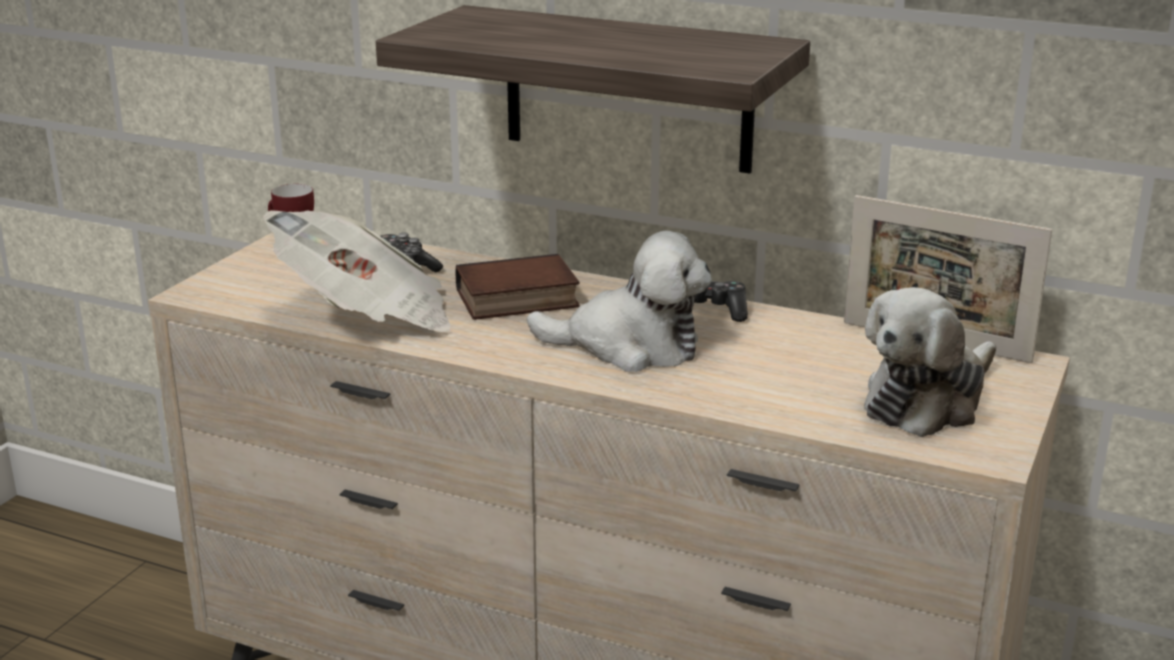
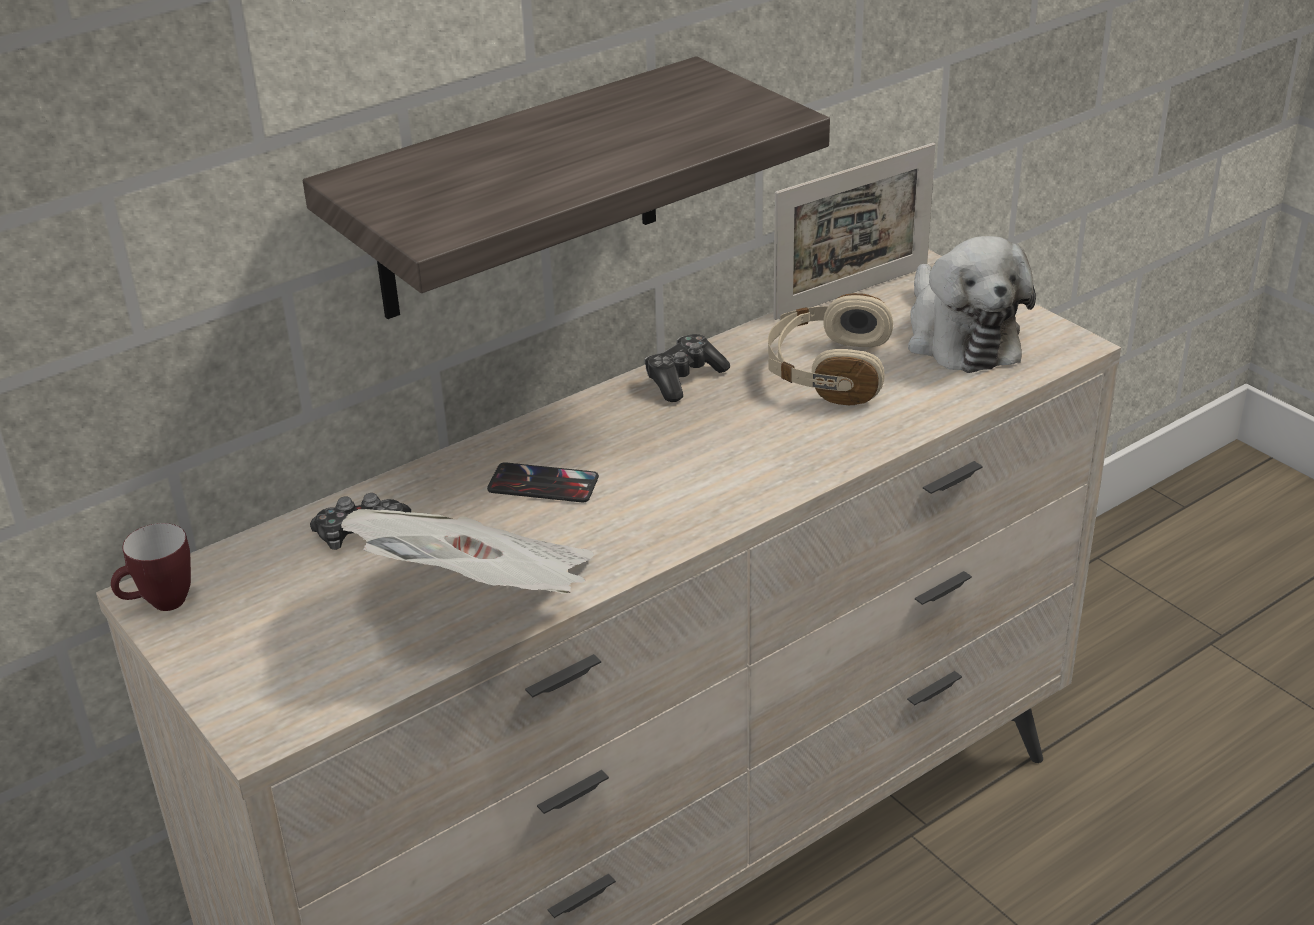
camera: 60 degrees left, 10 degrees up
(516, 300) = (543, 484): book -> phone
(630, 346) = (725, 448): plush toy -> none
(792, 359) = (827, 371): none -> beige headphones

